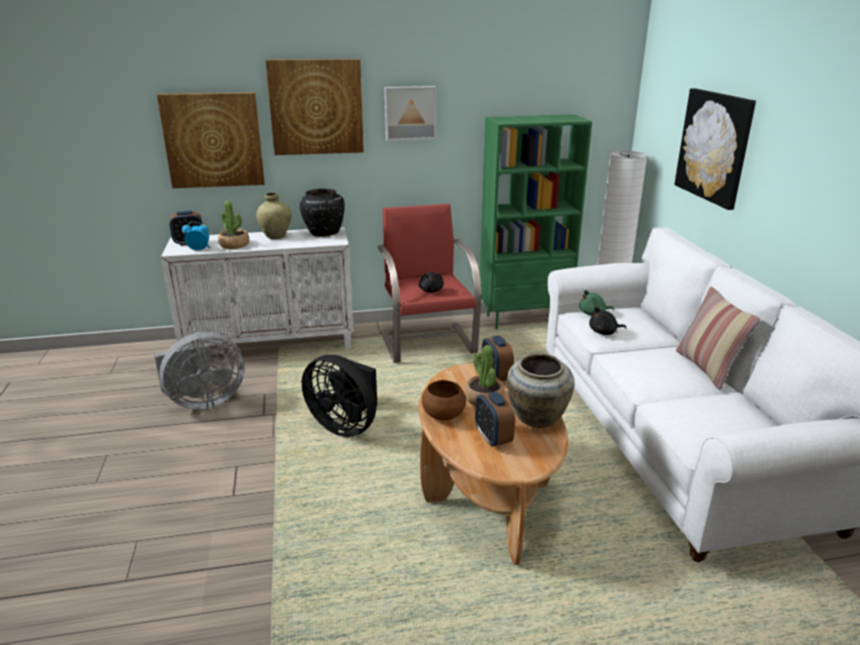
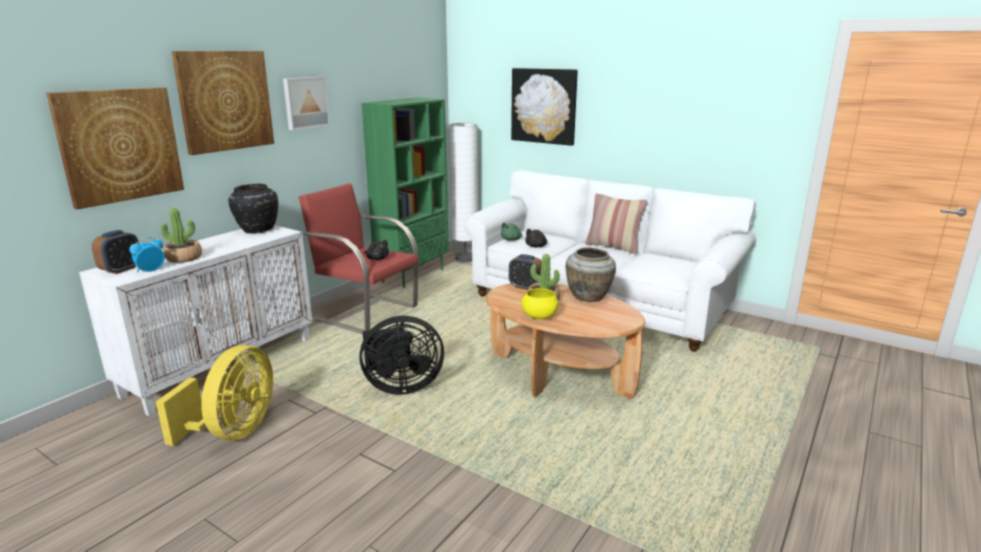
camera: 45 degrees left, 5 degrees down
(203, 401) = (233, 432): grey fan -> yellow fan
(276, 236) = (213, 242): beige vase -> none
(443, 415) = (539, 317): brown bowl -> yellow bowl
(493, 438) = (588, 314): alarm clock -> none

